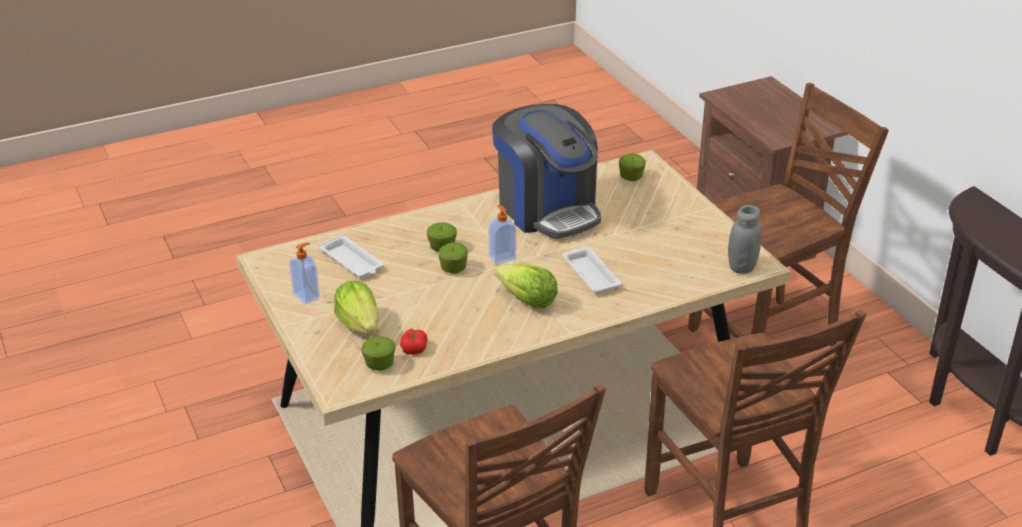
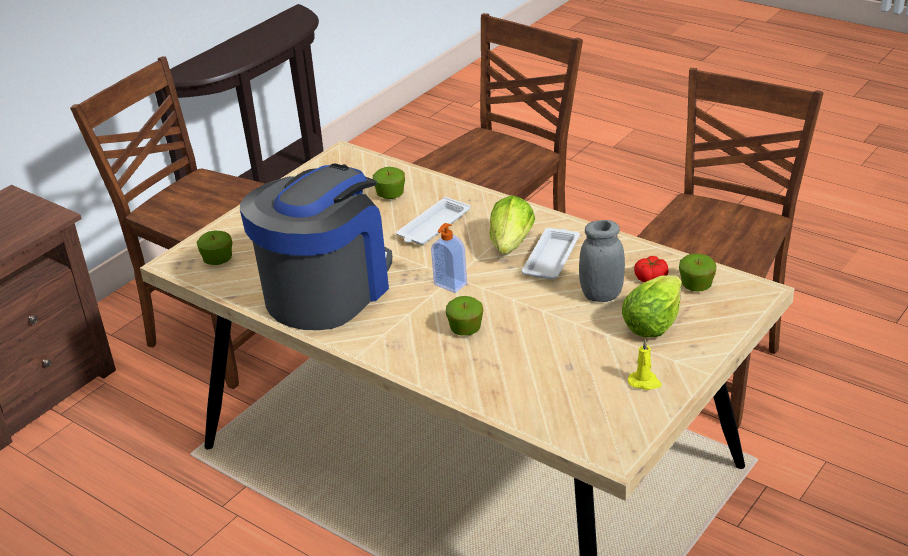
camera: 115 degrees left, 0 degrees up
(307, 296) = (645, 382): soap dispenser -> yellow candle
(352, 261) = (550, 381): white tray -> white tray (552, 258)
(453, 269) = (498, 306): apple -> apple (390, 195)
(741, 267) = (353, 160): grey jar -> grey jar (601, 295)

